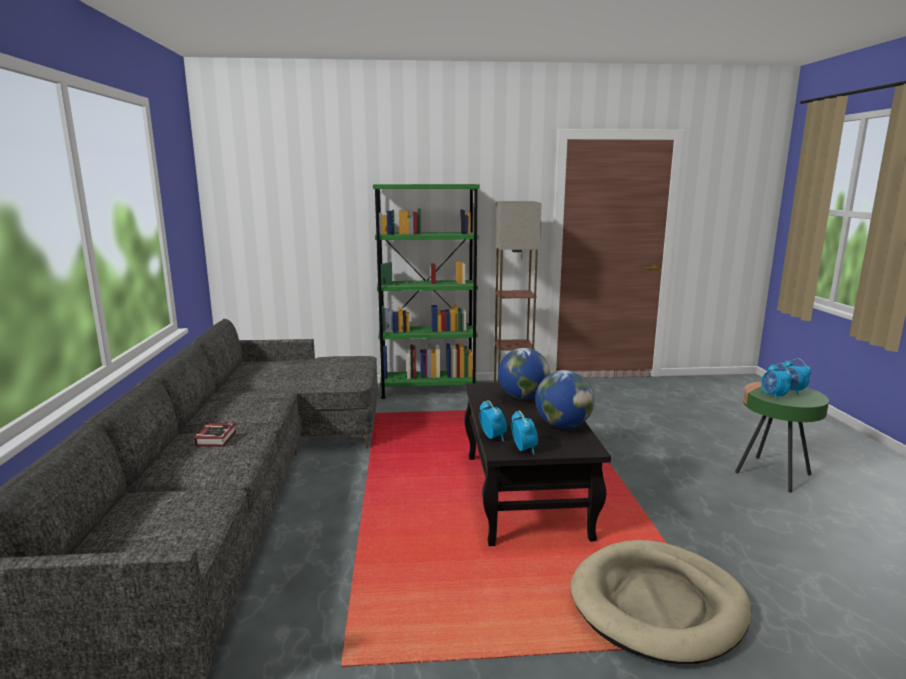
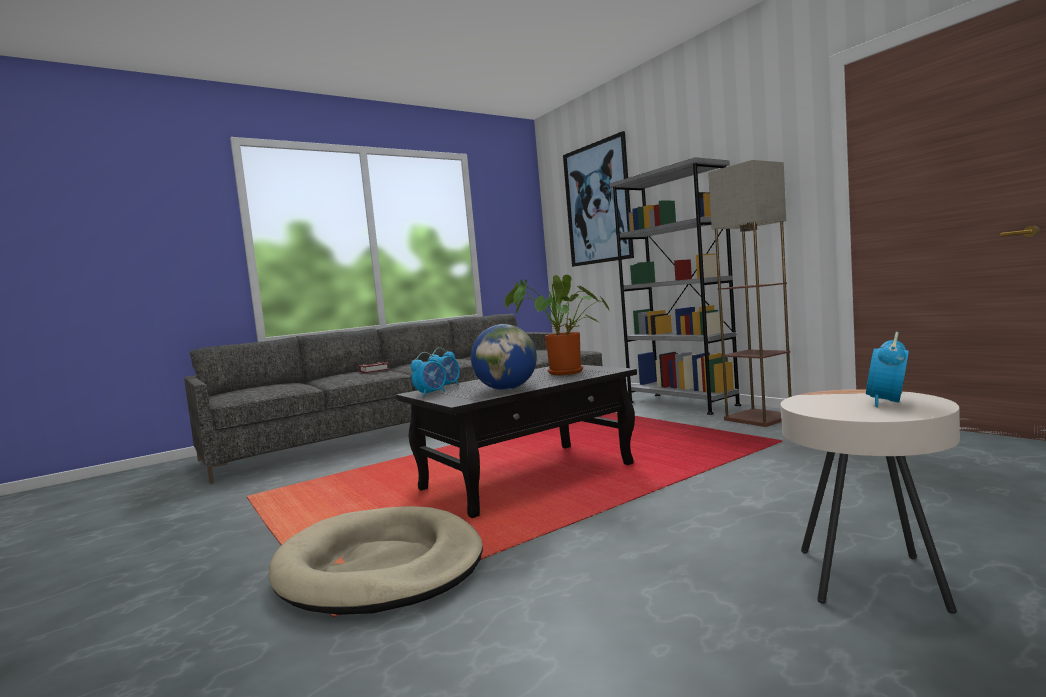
camera: 60 degrees right, 10 degrees down
(305, 190) = (597, 203): none -> picture
(428, 390) = (681, 404): green bookcase -> grey bookcase
(523, 397) = (561, 373): globe -> potted plant
(772, 474) = (869, 579): green side table -> beige side table
(773, 396) = (820, 402): alarm clock -> none

